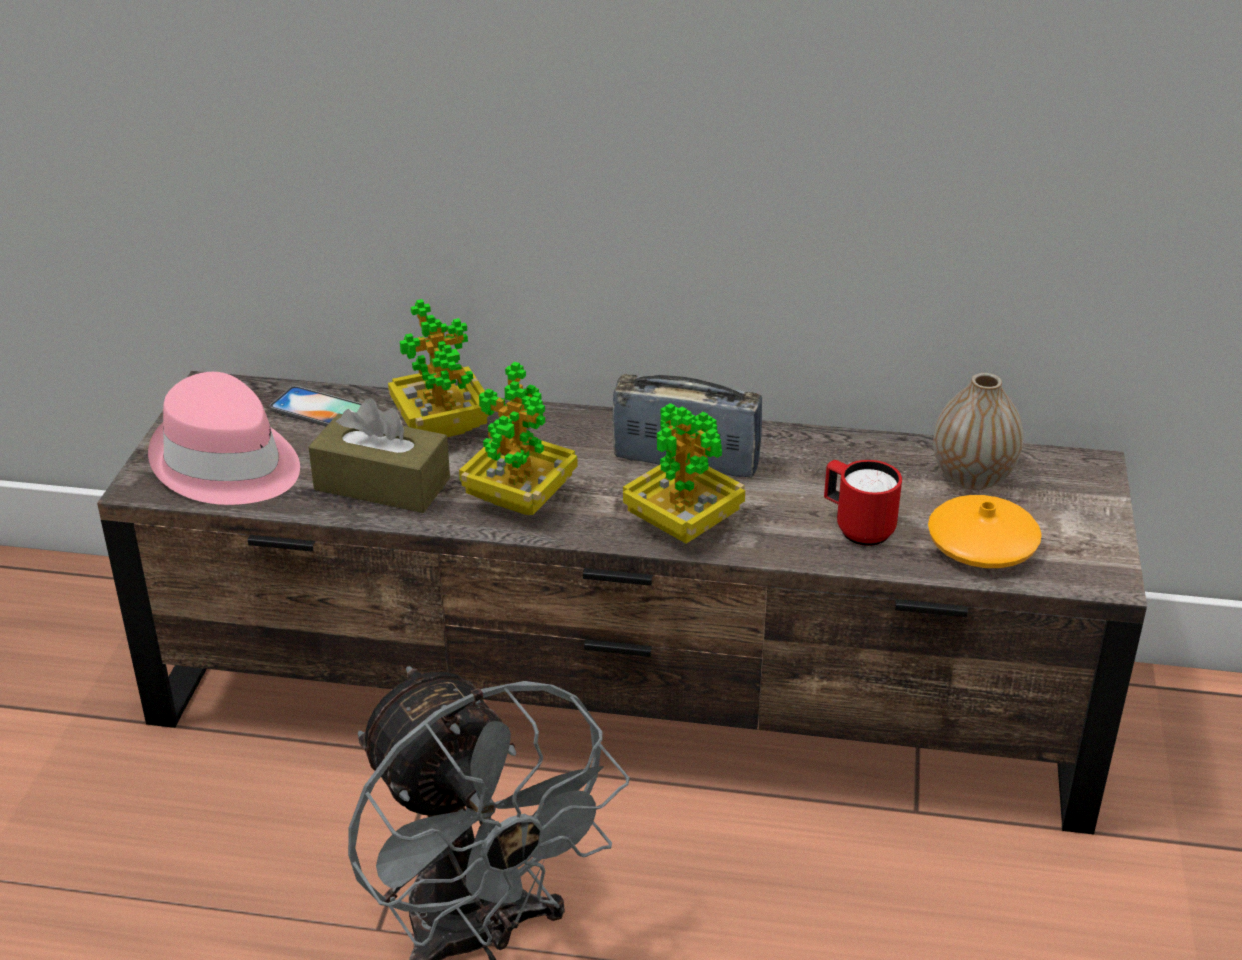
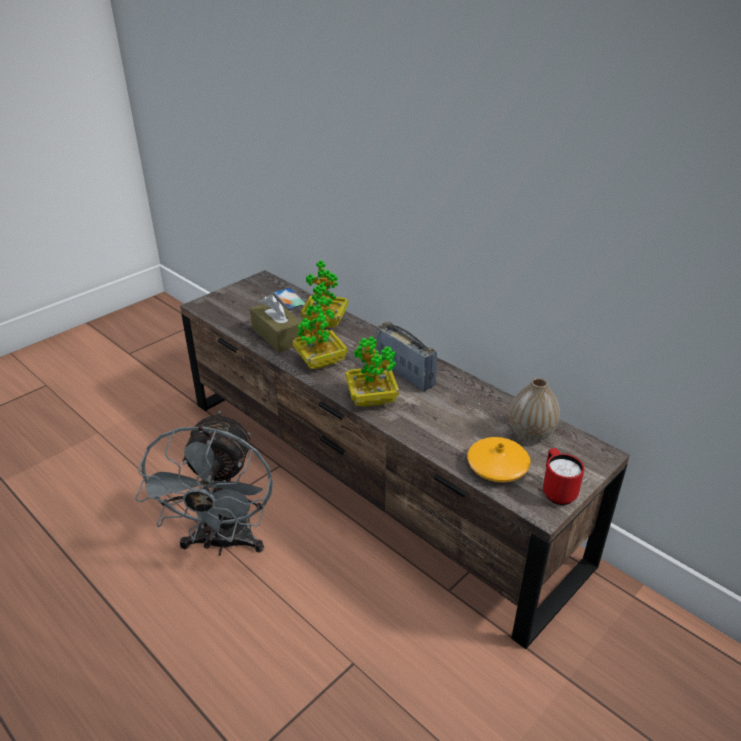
camera: 35 degrees right, 0 degrees up
(226, 465) = (234, 308): pink hat -> none
(857, 528) = (446, 433): red mug -> red mug (556, 491)

